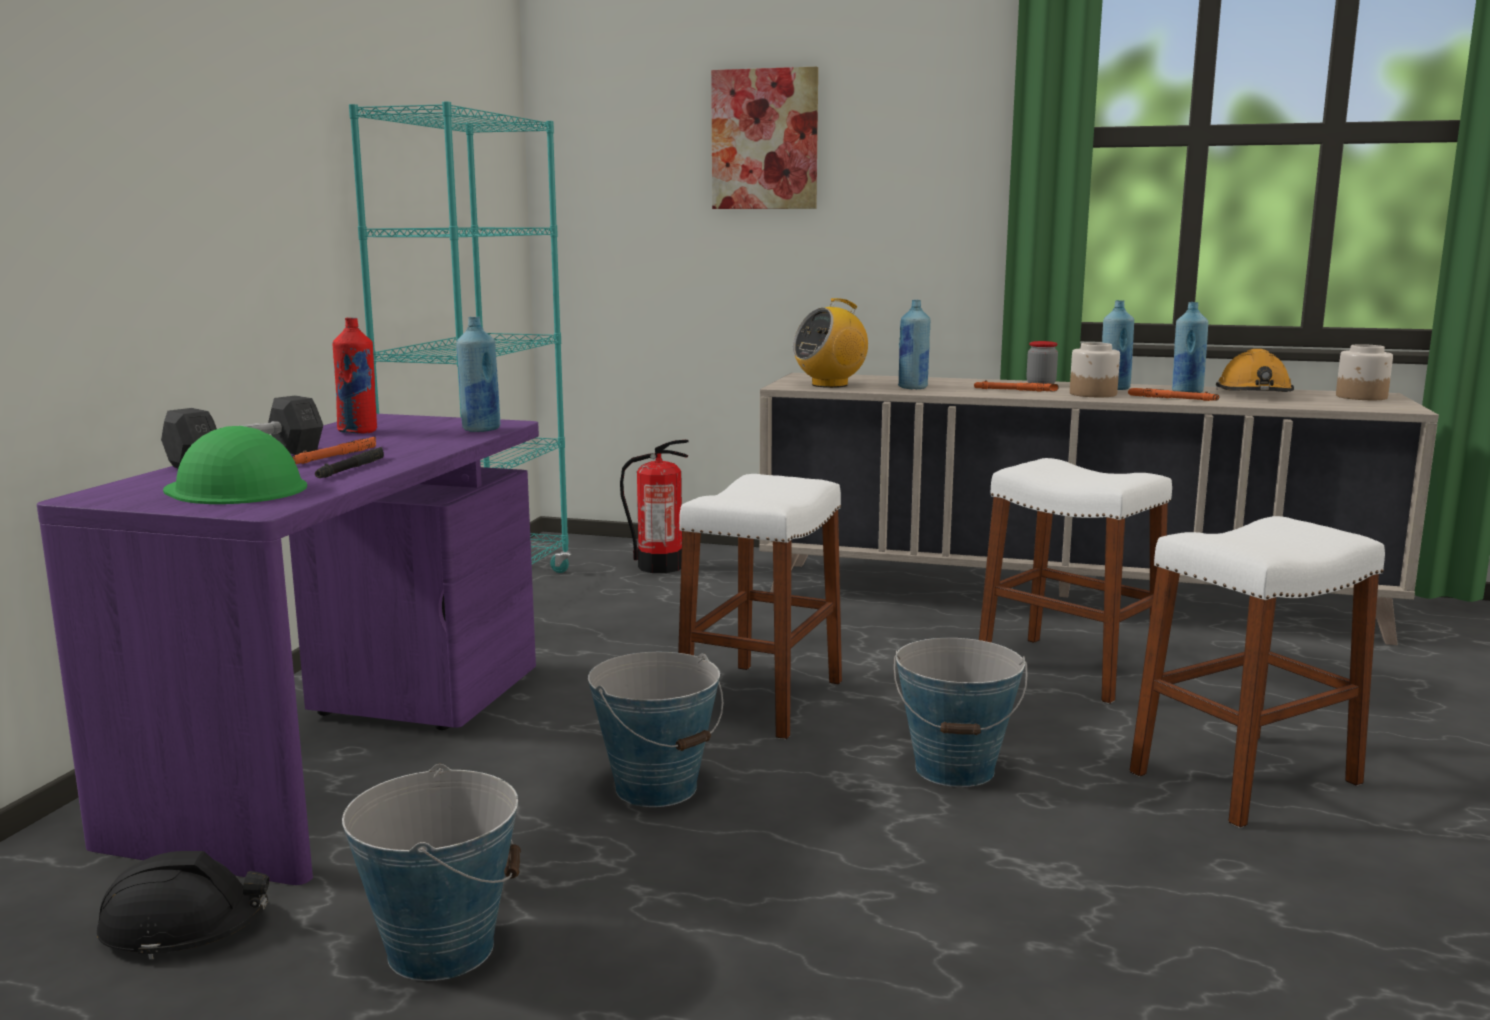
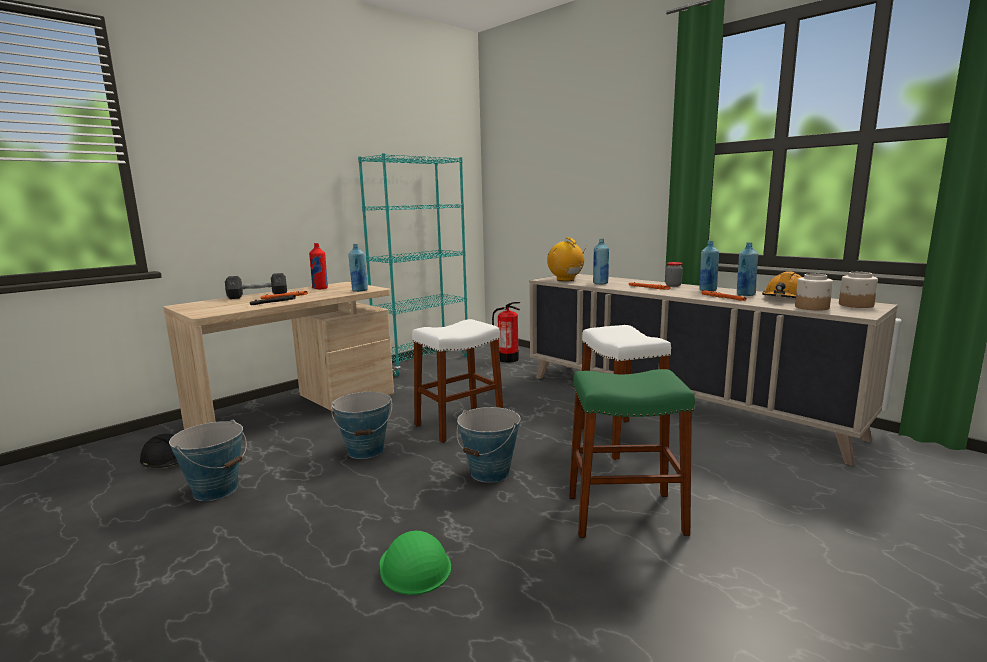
camera: 30 degrees right, 0 degrees up
(236, 489) = (221, 306): green hard hat -> green hard hat (414, 566)
(352, 748) = (297, 412): purple desk -> beige desk
(765, 139) = (568, 159): picture -> none
(830, 385) = (565, 280): radio -> radio turned 60 degrees clockwise
(1093, 394) = (685, 292): jar -> jar (812, 307)
(1245, 778) = (625, 514): white stool -> green stool

